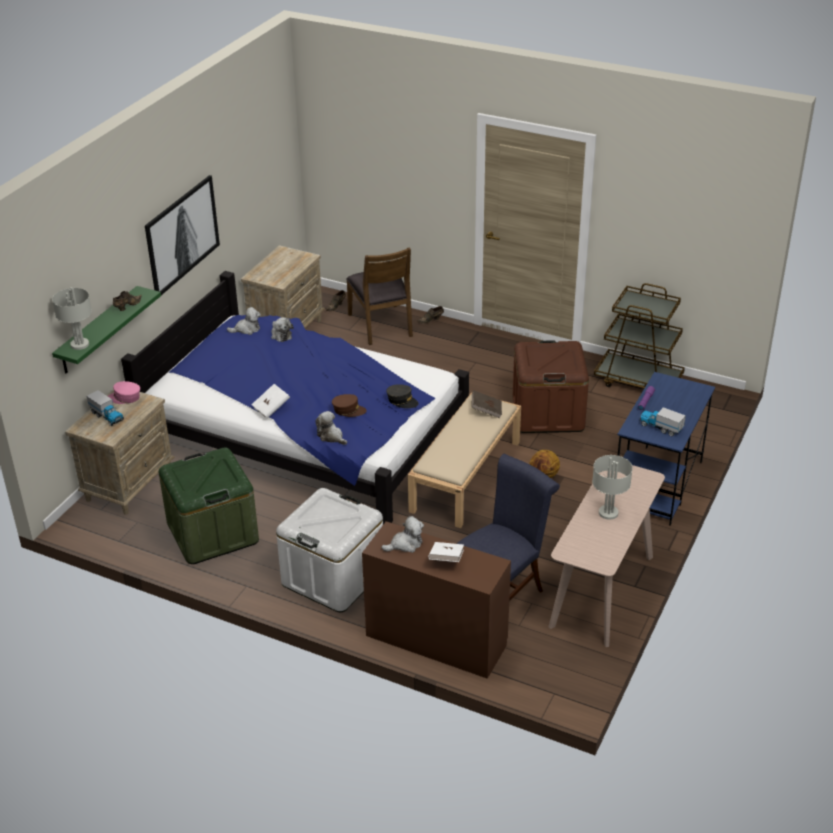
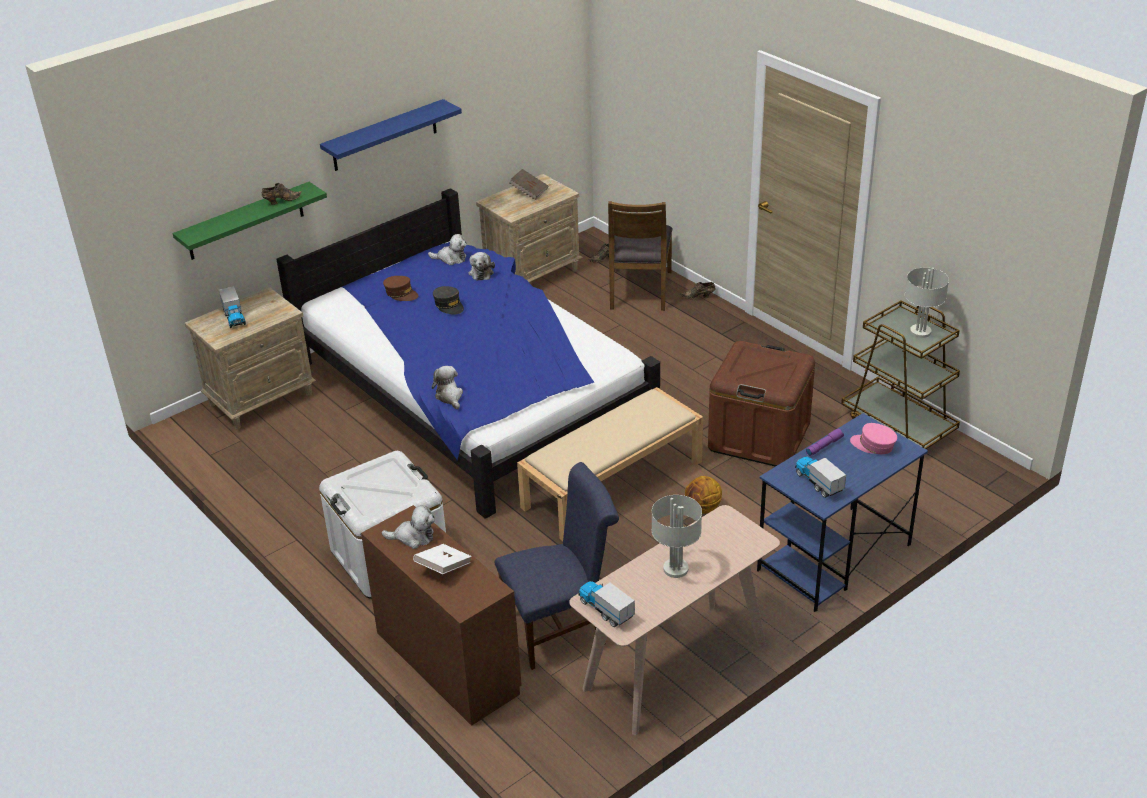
camera: 25 degrees right, 0 degrees up
(79, 344) = (203, 230): grey table lamp -> grey table lamp (919, 332)
(125, 398) = (265, 302): pink cap -> pink cap (873, 445)
(181, 235) = (384, 135): picture -> blue shelf
(212, 533) = (304, 472): green storage box -> none
(271, 408) = (411, 349): white book -> none
(348, 410) = (488, 372): brown cap -> brown cap (401, 293)
(402, 401) = (553, 376): grey cap -> grey cap (449, 305)
(486, 411) = (654, 412): brown book -> brown book (529, 192)
(582, 555) = (605, 610): none -> toy truck

